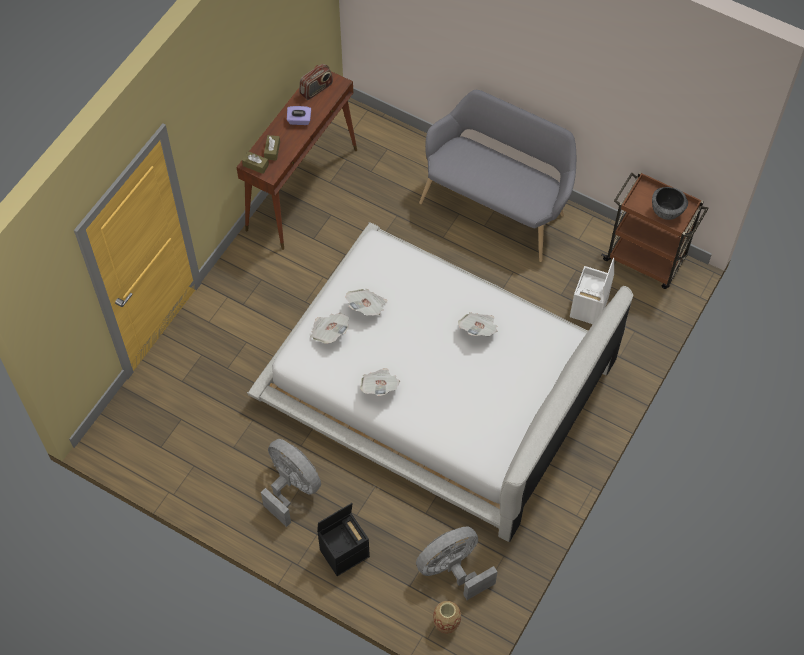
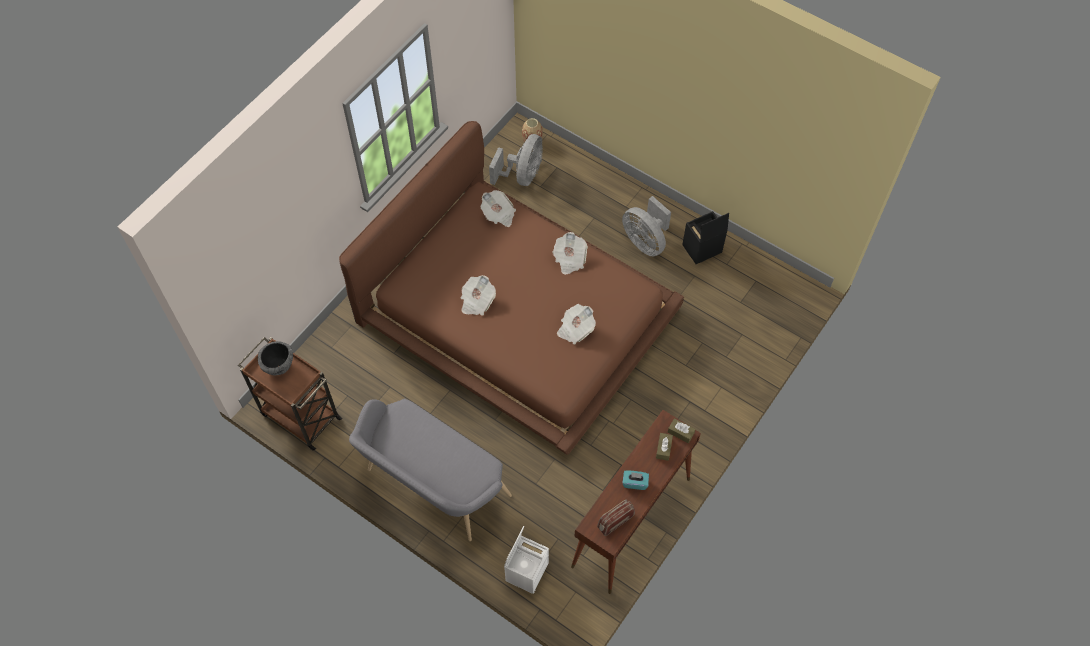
camera: 175 degrees left, 0 degrees up
(299, 120) = (635, 483): purple tissue box -> turquoise tissue box
(329, 332) = (611, 310): newspaper -> newspaper (498, 214)
(345, 552) = (604, 193): black storage box -> black storage box (701, 249)
(437, 382) = (516, 315): white bed -> brown bed
(453, 569) = (522, 175): grey fan -> grey fan turned 45 degrees counterclockwise
(589, 308) = (366, 372): white storage box -> white storage box (526, 570)

